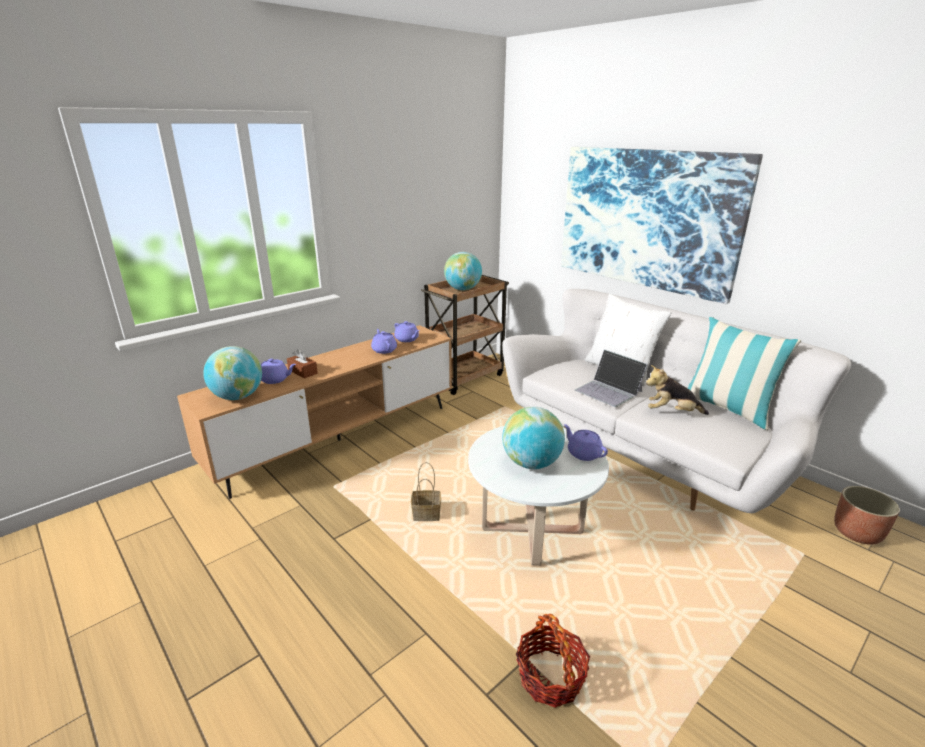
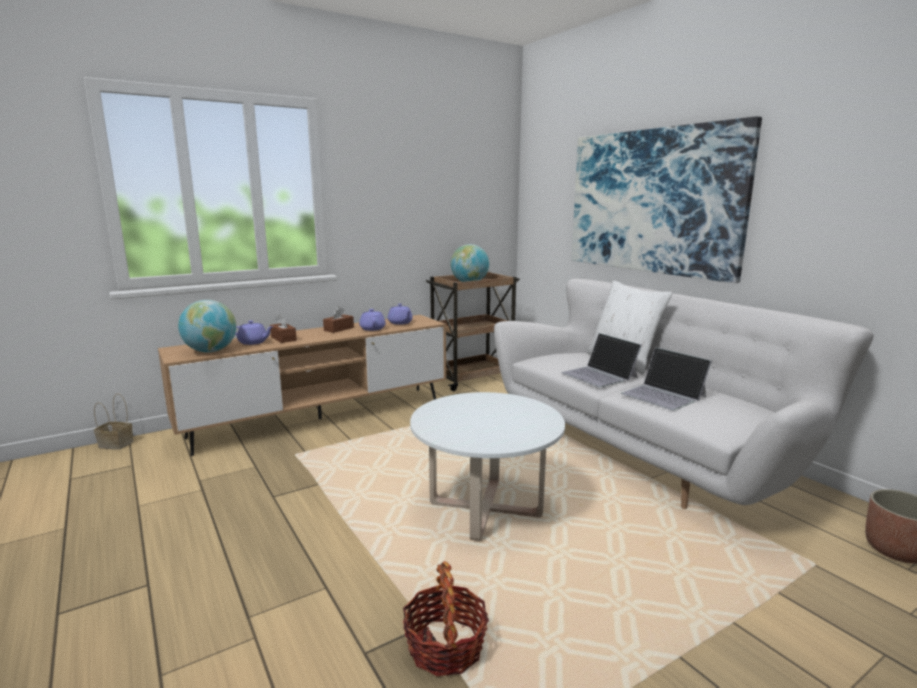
camera: 10 degrees right, 10 degrees down
(351, 353) = (339, 329): none -> brown tissue box
(427, 514) = (378, 485): basket -> basket (117, 444)
(531, 463) = (477, 422): globe -> none
(583, 453) = (540, 418): purple teapot -> none
(672, 412) = (663, 395): plush toy -> laptop
(727, 408) = (735, 397): pillow -> none

